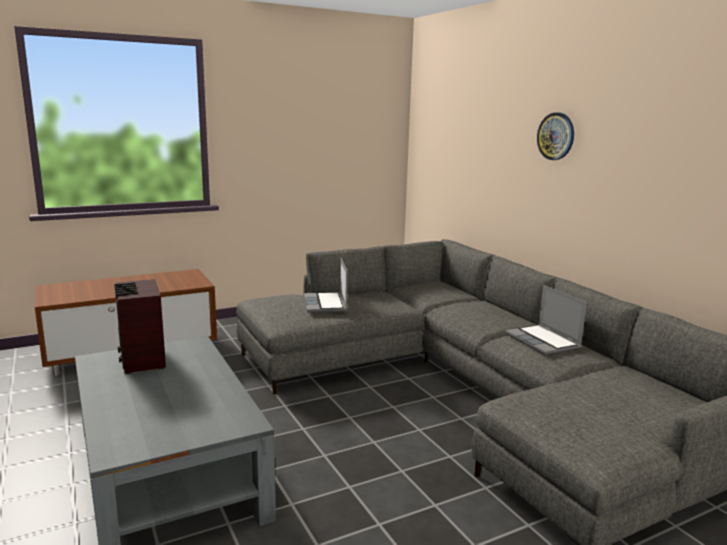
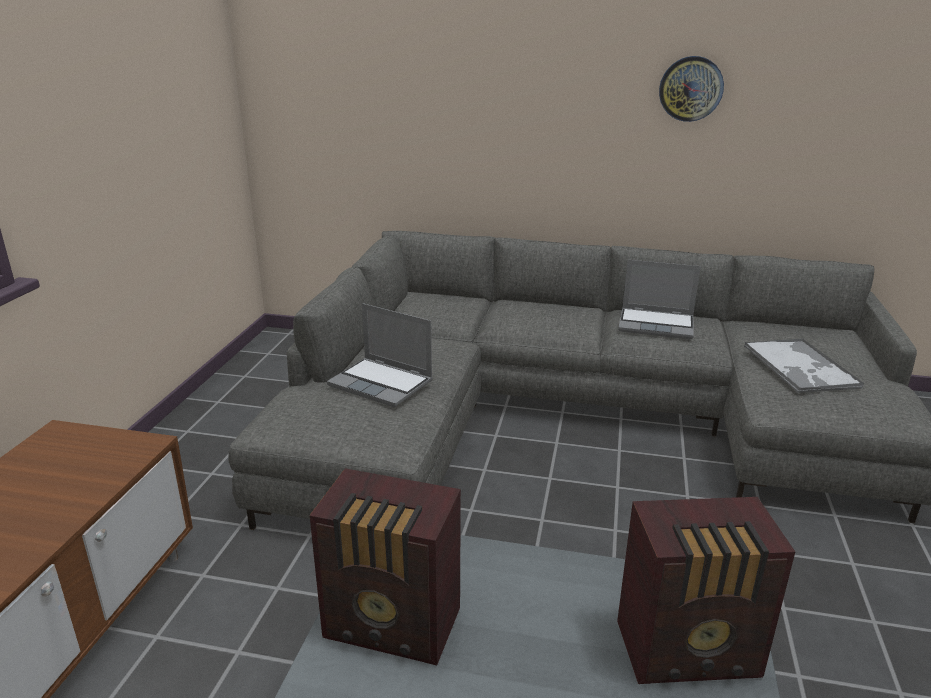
camera: 50 degrees left, 10 degrees up
(188, 423) = (690, 652): none -> radio
(556, 136) = (569, 67): wall clock -> wall clock (690, 89)
(585, 397) = (800, 367): none -> tray

